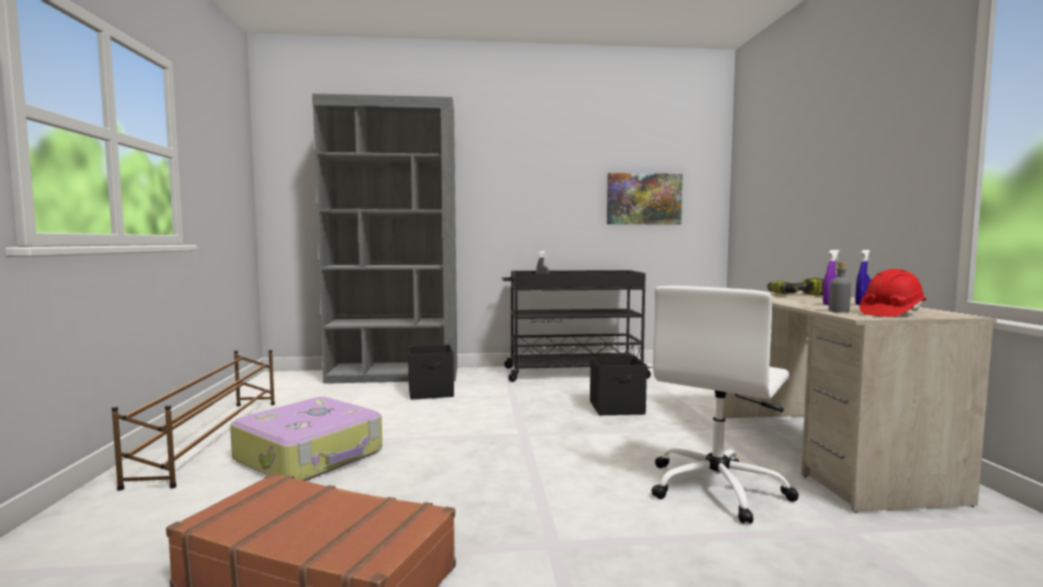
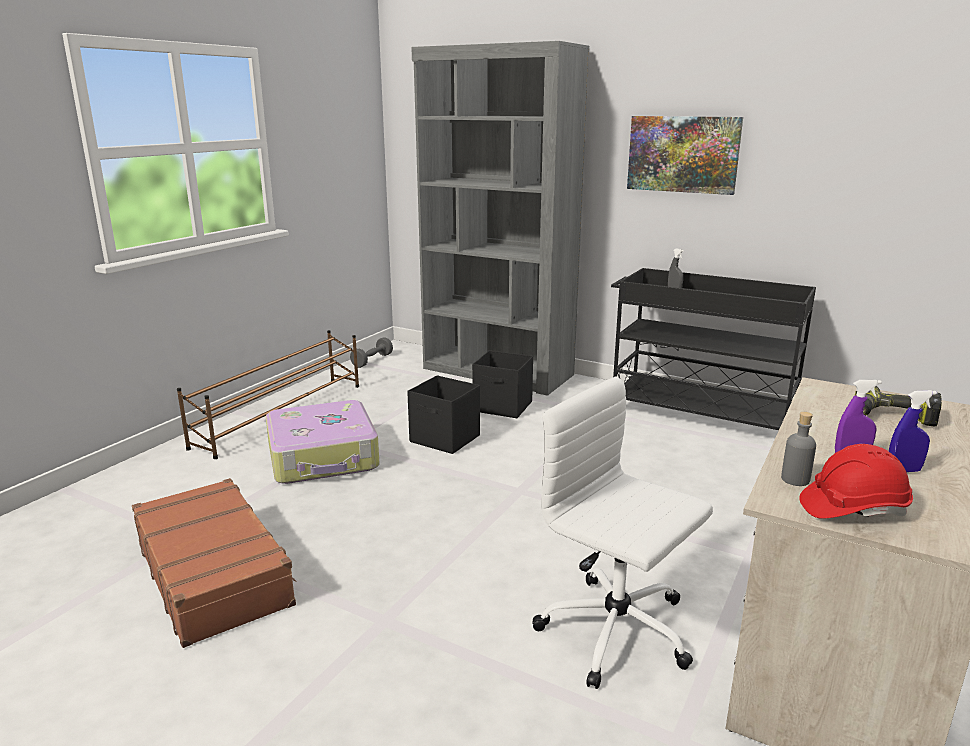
camera: 35 degrees right, 15 degrees up
(262, 386) = (372, 360): none -> grey dumbbell
(617, 408) = (673, 487): black storage box -> black storage box (445, 439)
(643, 199) = (864, 176): picture -> picture (683, 154)
(717, 488) = (618, 632): white office chair -> white office chair turned 60 degrees clockwise

